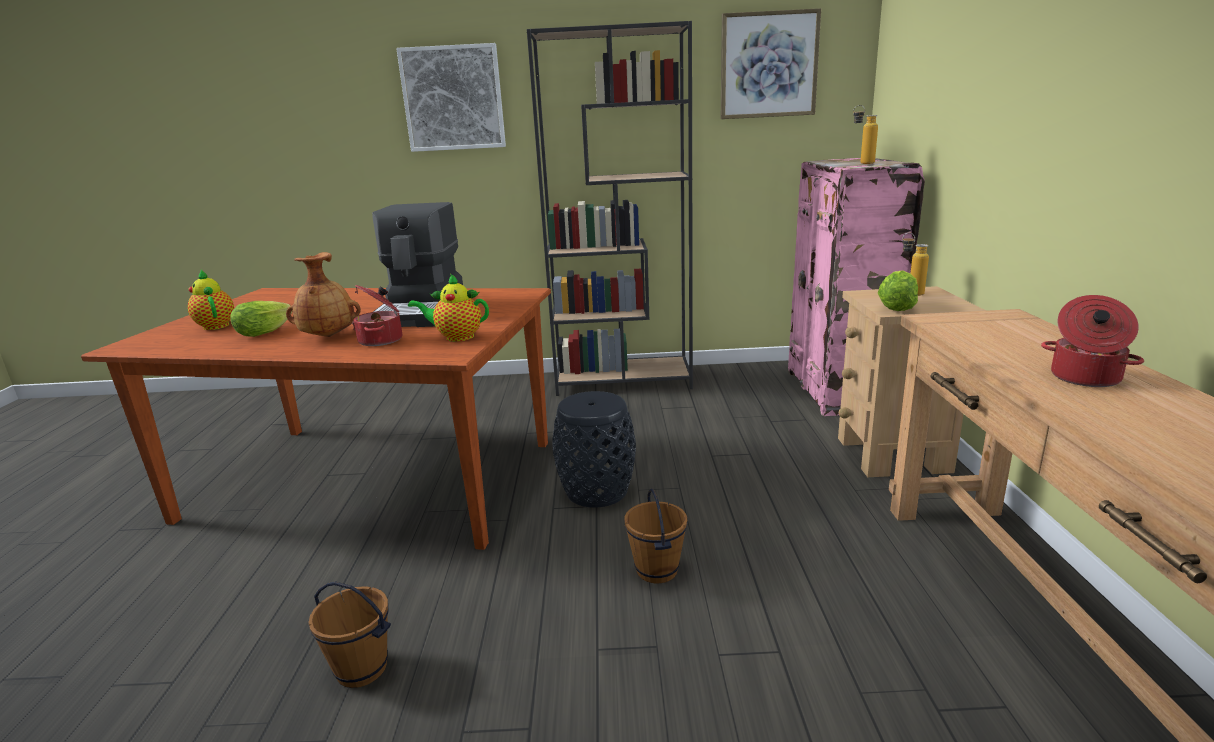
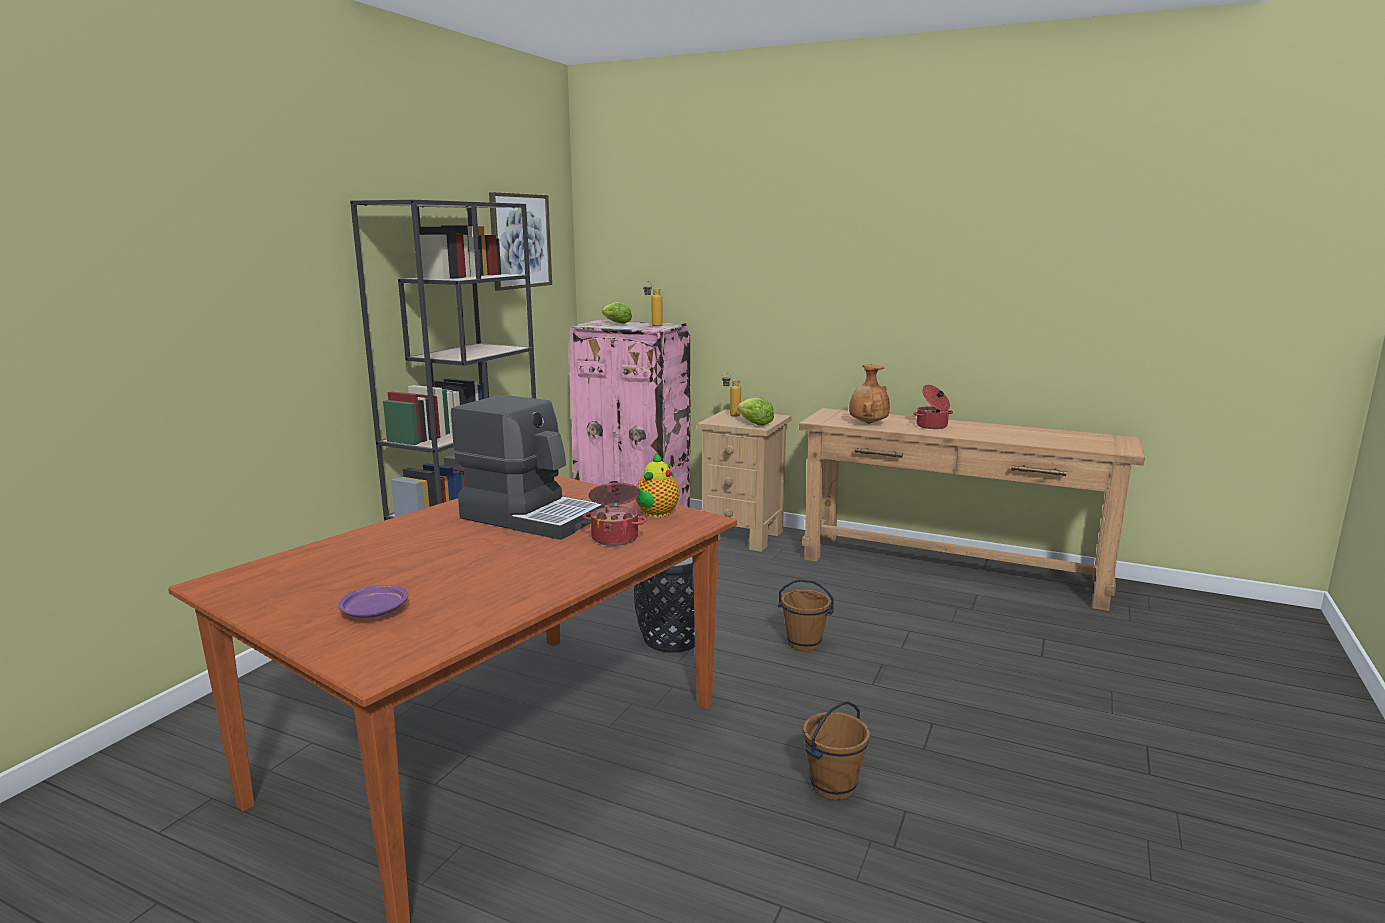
camera: 65 degrees left, 5 degrees down
(215, 325) = (375, 611): teapot -> purple plate
(267, 331) = (472, 583): lettuce -> lettuce (615, 323)
(329, 336) = (557, 556): brown vase -> brown vase (867, 423)
(453, 98) = (261, 270): picture -> none

